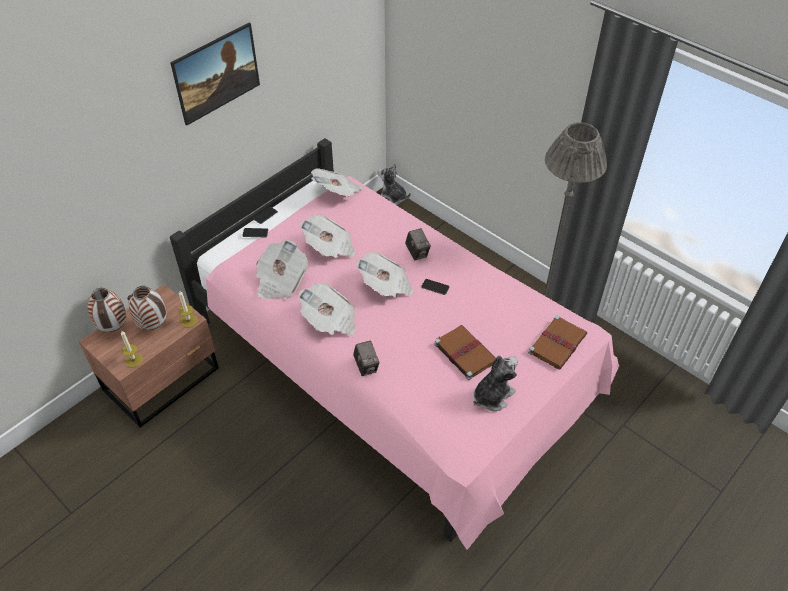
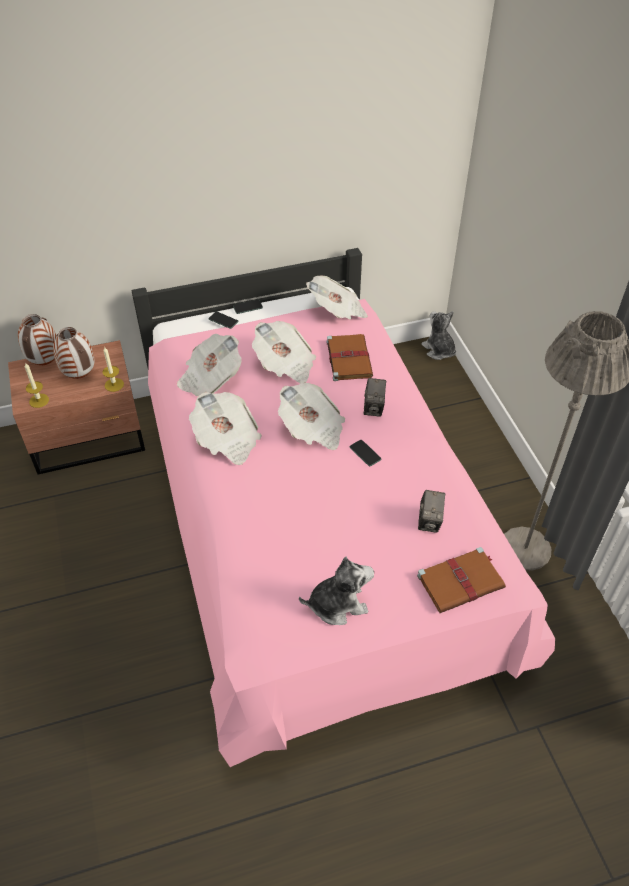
camera: 30 degrees right, 0 degrees up
(219, 88) = (221, 143): picture -> none
(366, 366) = (227, 505): camera -> camera (429, 521)
(464, 352) = (343, 540): brown book -> brown book (348, 358)

